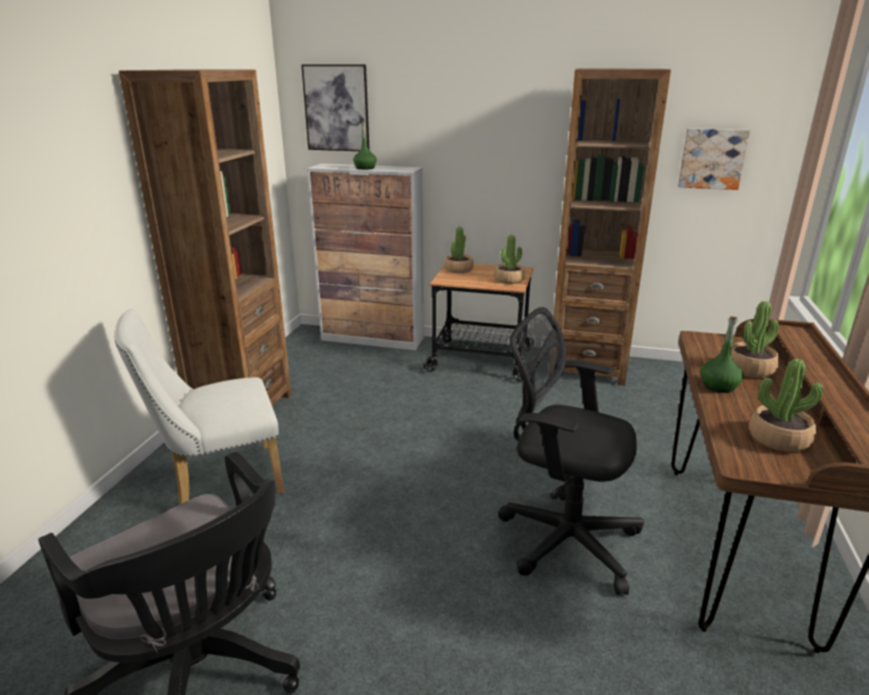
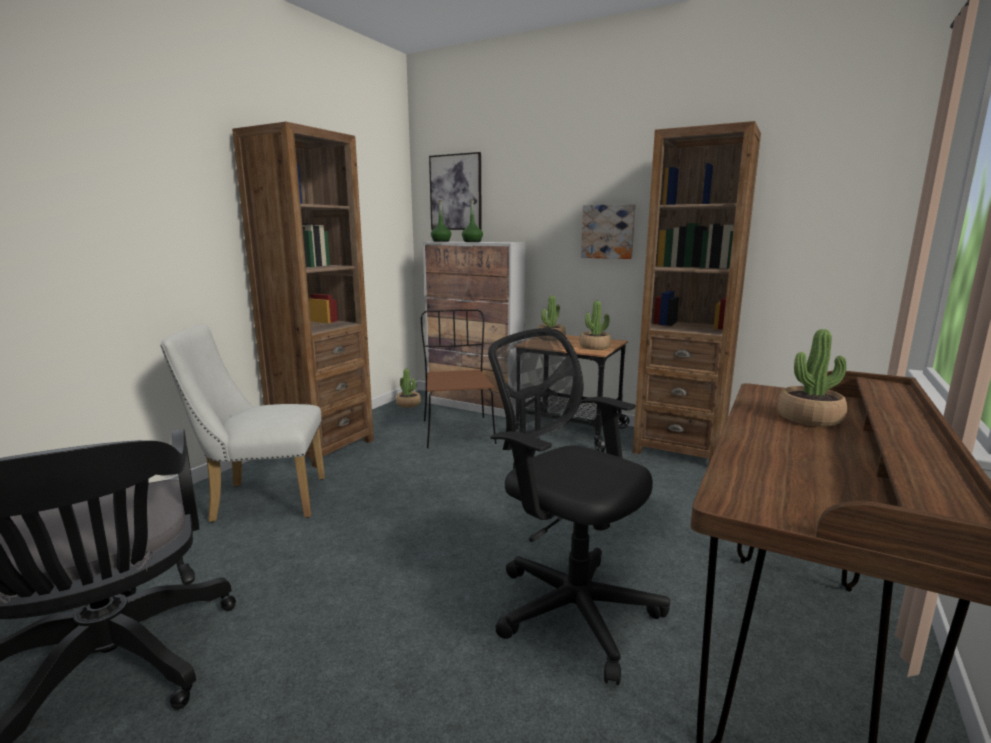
camera: 15 degrees right, 10 degrees down
(372, 372) = (457, 431): none -> brown chair
(712, 158) = (820, 225): picture -> picture (608, 231)
(718, 386) = (755, 428): green bottle -> green bottle (441, 241)
(778, 438) = (804, 482): potted plant -> potted plant (408, 404)

